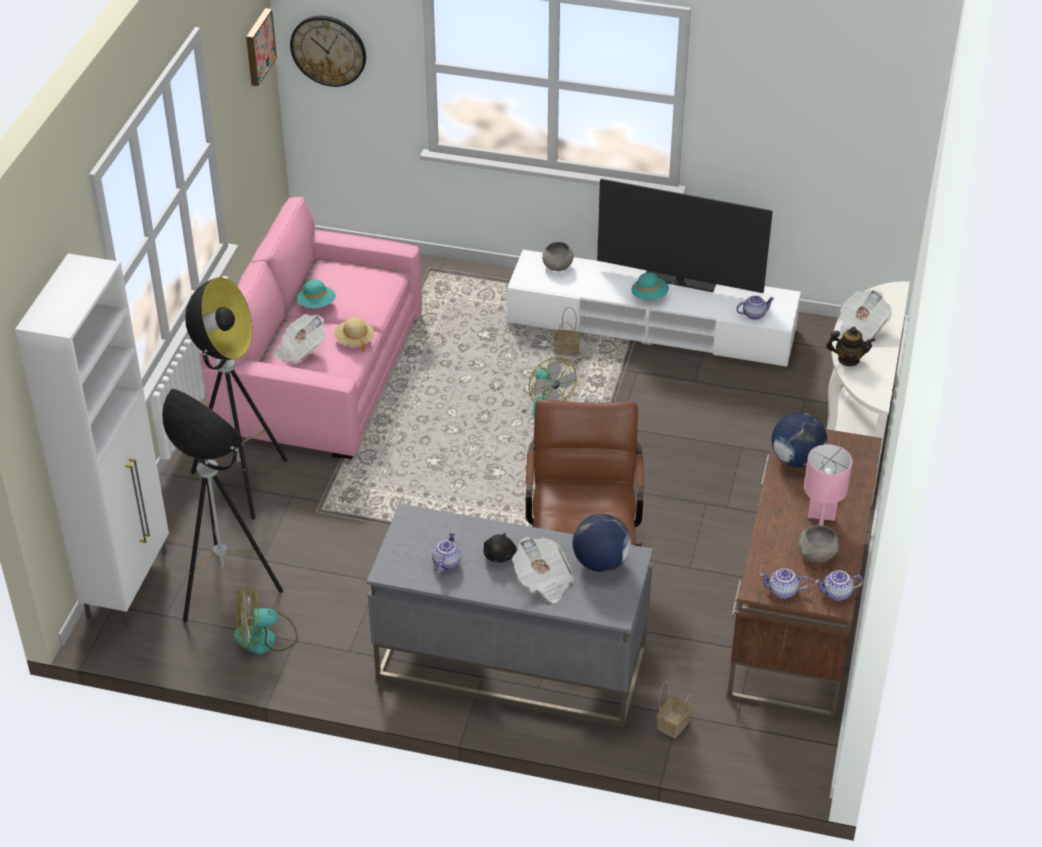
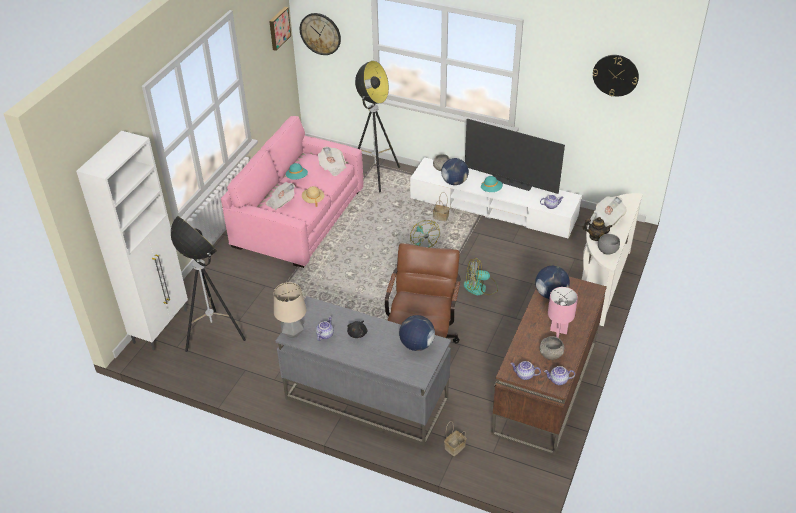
camera: 10 degrees right, 0 degrees up
(241, 483) = (238, 275): floor lamp -> floor lamp (375, 175)
(265, 638) = (228, 367): fan -> fan (480, 288)
(393, 565) = (293, 333): none -> table lamp
(543, 581) = (379, 352): newspaper -> newspaper (332, 167)
(584, 288) = (454, 182): none -> globe
(849, 90) = (615, 75): none -> wall clock
(871, 380) = (607, 250): none -> grey bowl

